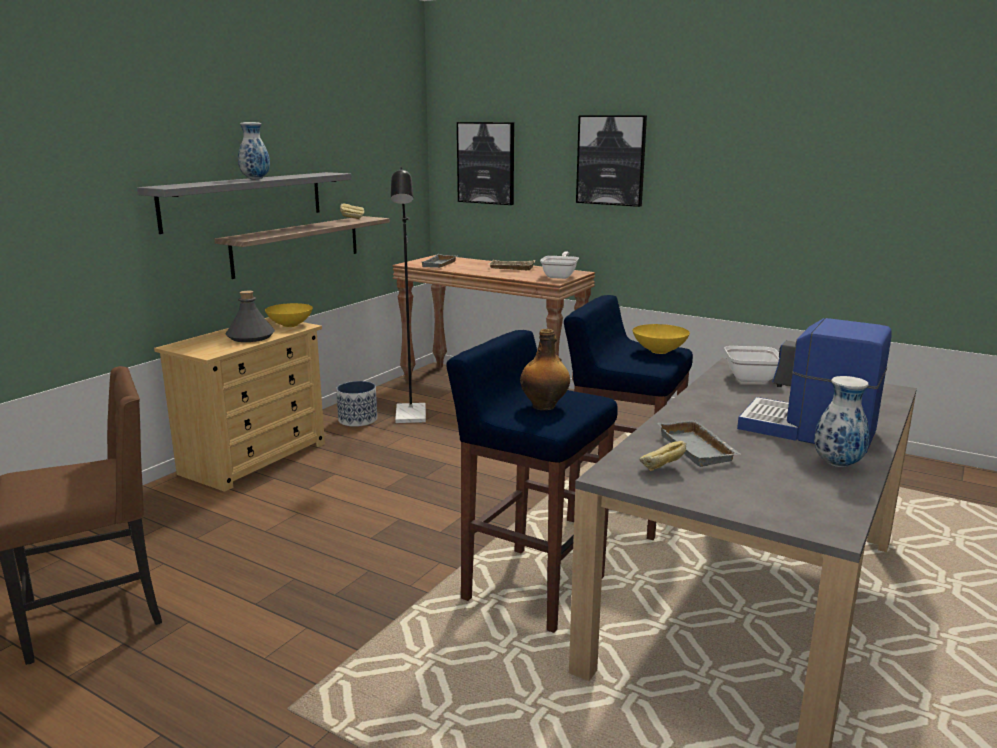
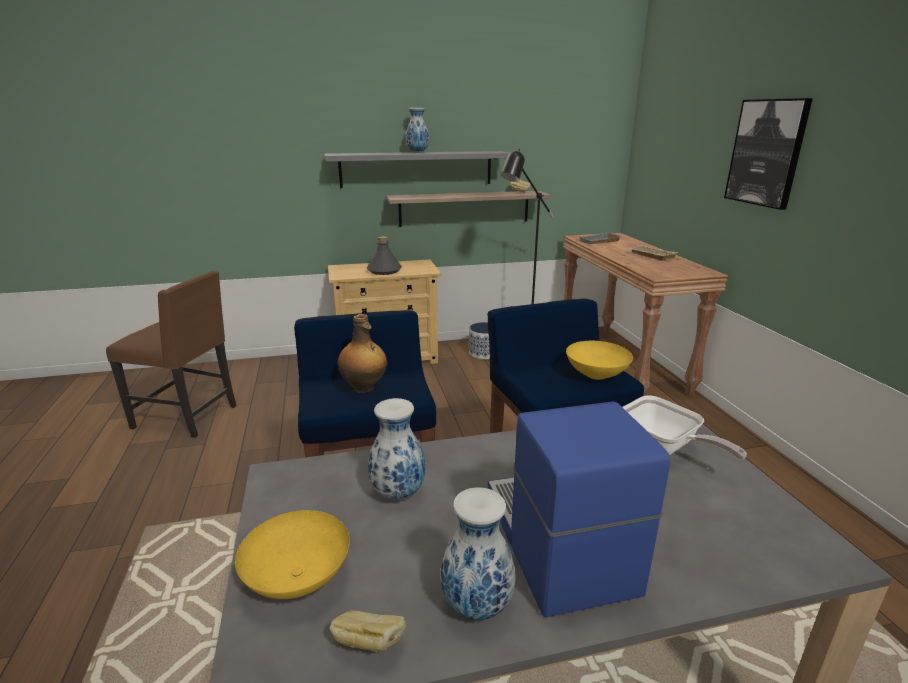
camera: 45 degrees right, 5 degrees up
(291, 325) = (424, 268): yellow bowl -> yellow bowl (299, 579)
(486, 163) = (666, 150): picture -> none
(560, 276) = (678, 272): frying pan -> none
(662, 469) = (319, 495): bread -> bread (369, 647)
(699, 449) = (398, 494): grey tray -> vase

